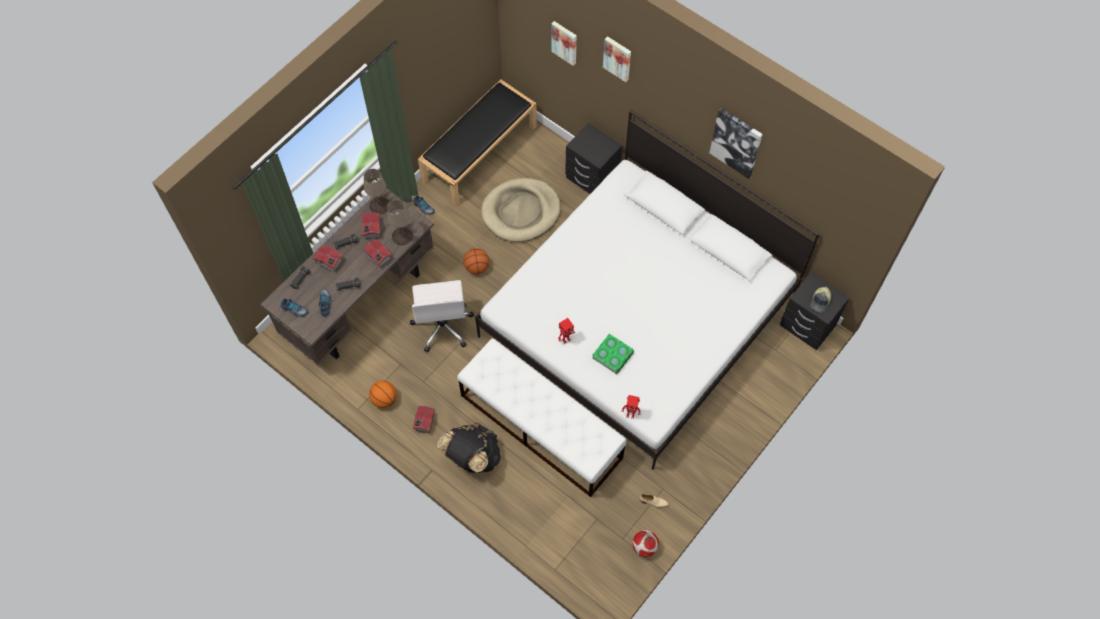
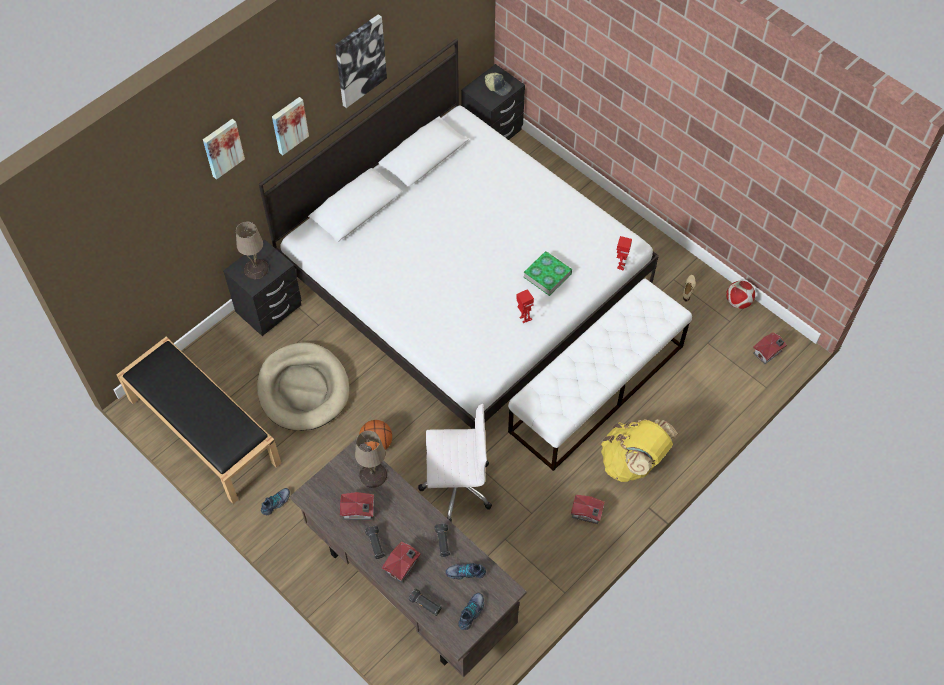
camera: 85 degrees left, 5 degrees down
(378, 258) = (403, 504): toy house -> toy house (768, 353)
(379, 205) = (320, 502): beige table lamp -> beige table lamp (255, 269)
(384, 399) = (553, 559): basketball -> none
(472, 457) = (633, 462): black backpack -> yellow backpack
(565, 42) = (162, 218): picture -> picture (289, 125)

